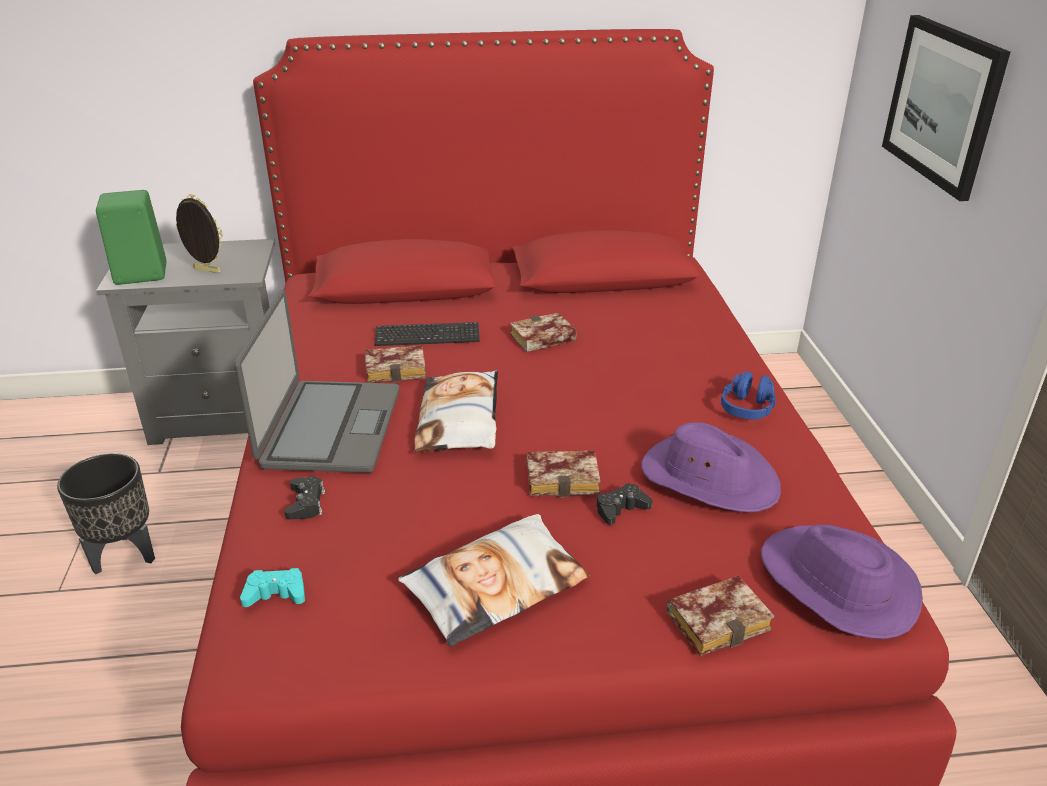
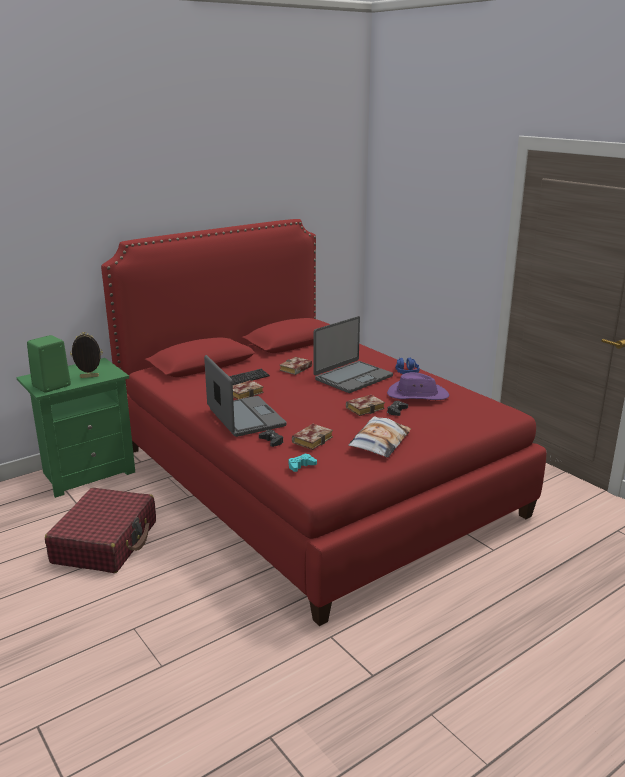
camera: 30 degrees left, 10 degrees down
(125, 555) = (106, 542): black planter -> red suitcase
(225, 415) = (87, 473): grey nightstand -> green nightstand
(460, 420) = (299, 402): pillow -> none
(622, 390) = (352, 377): none -> laptop
(719, 618) = (464, 428): book -> book (312, 439)
(836, 584) = (490, 411): purple hat -> none
(942, 104) = (426, 237): picture -> none

